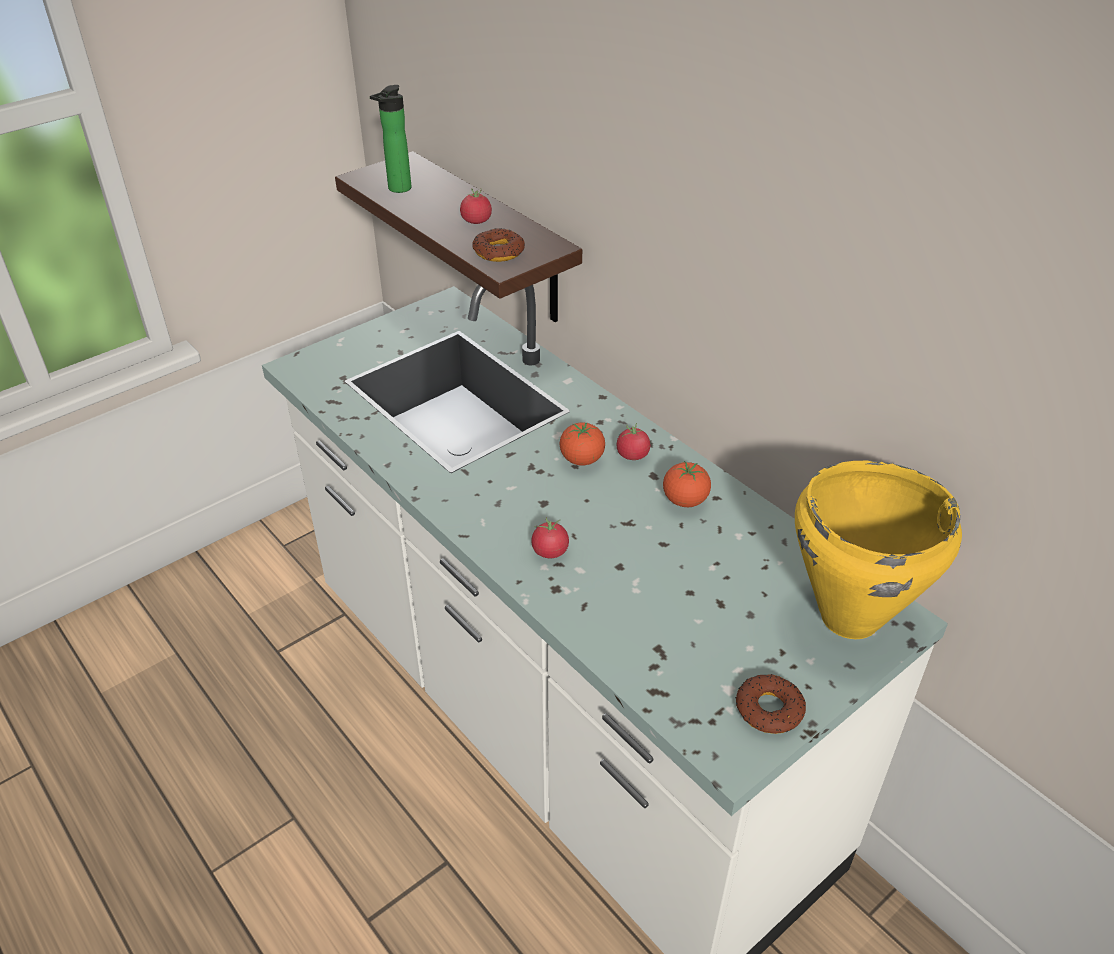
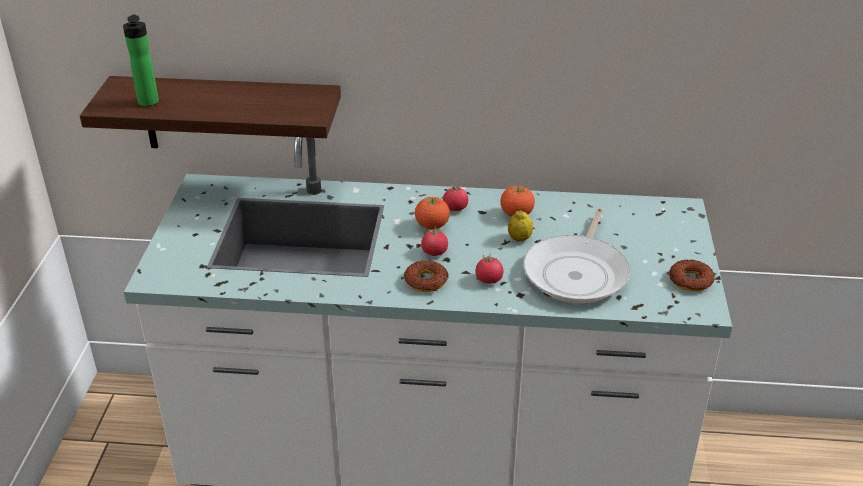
camera: 45 degrees left, 5 degrees down
(476, 221) = (244, 98): tomato -> tomato (434, 252)
(499, 252) = (293, 109): donut -> donut (426, 281)
(647, 529) = (519, 238): none -> lemon
(651, 607) = (577, 272): none -> frying pan
(848, 616) = (663, 220): yellow cooking pot -> none

